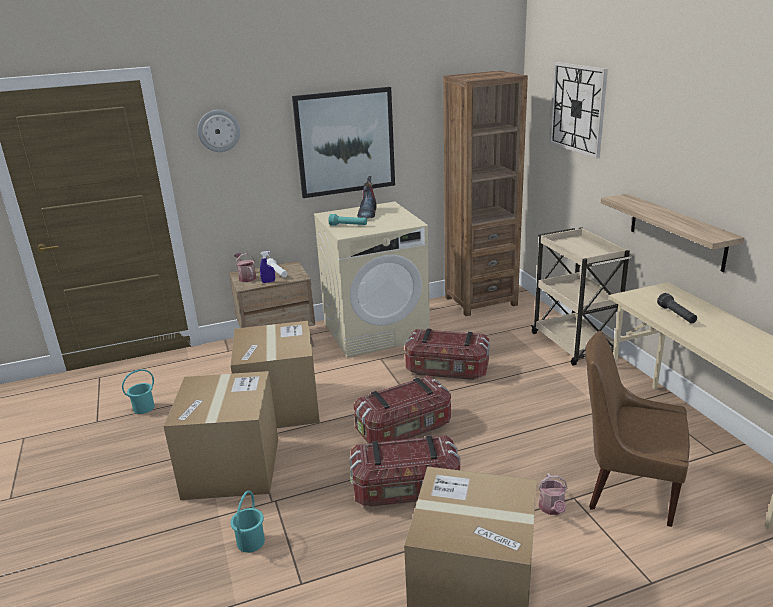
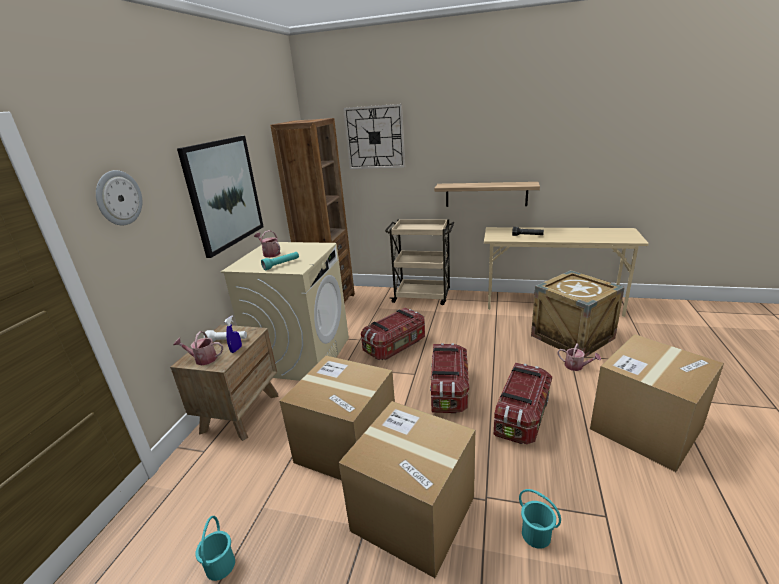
camera: 55 degrees left, 0 degrees up
(367, 213) = (270, 254): boot -> watering can
(626, 488) = (572, 337): brown chair -> crate

